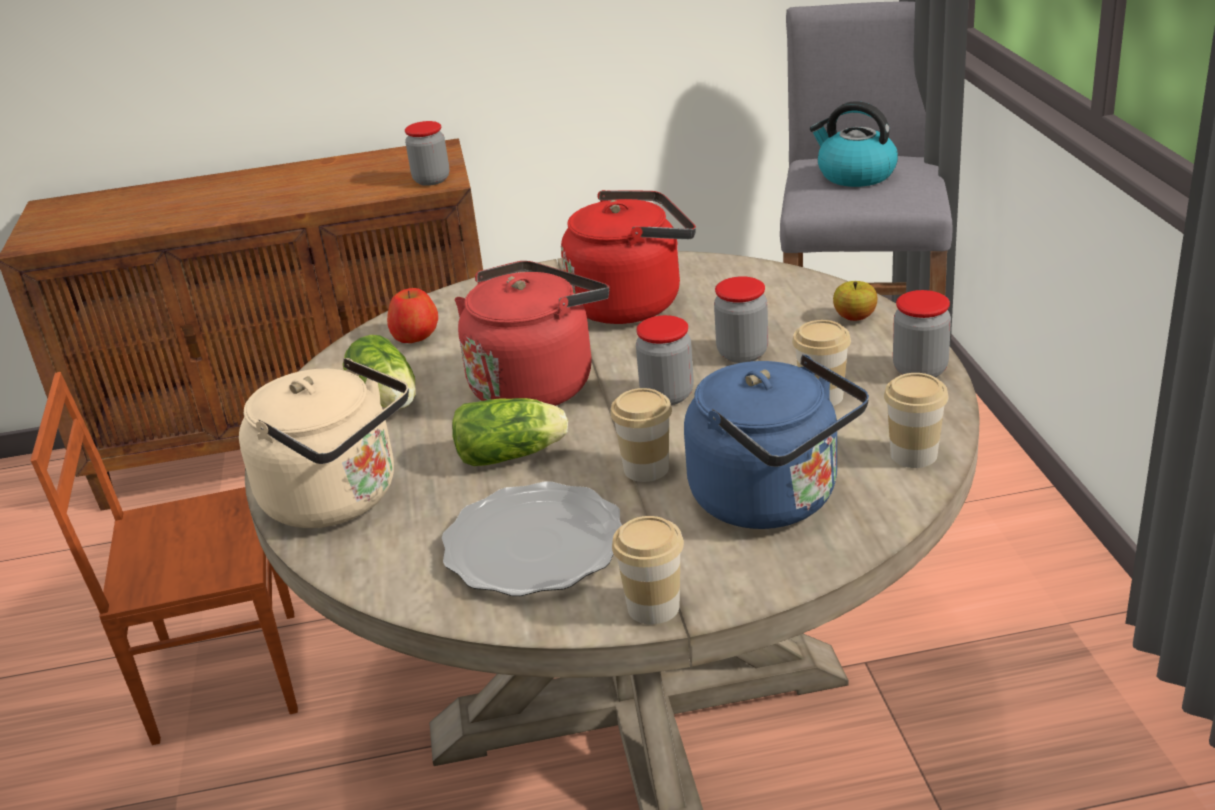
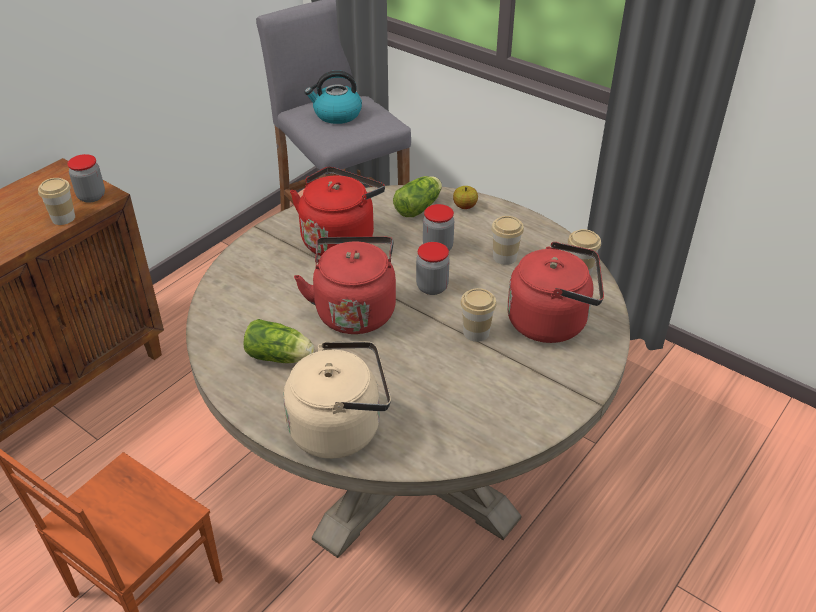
camera: 45 degrees left, 10 degrees up
(415, 335) = (237, 309): apple -> none
(514, 455) = (400, 356): lettuce -> lettuce (420, 207)
(535, 546) = (480, 399): plate -> none
(653, 607) = (571, 400): cup -> cup (63, 218)
(773, 500) = (552, 321): blue kettle -> red kettle
(920, 370) = (529, 225): jar -> none

